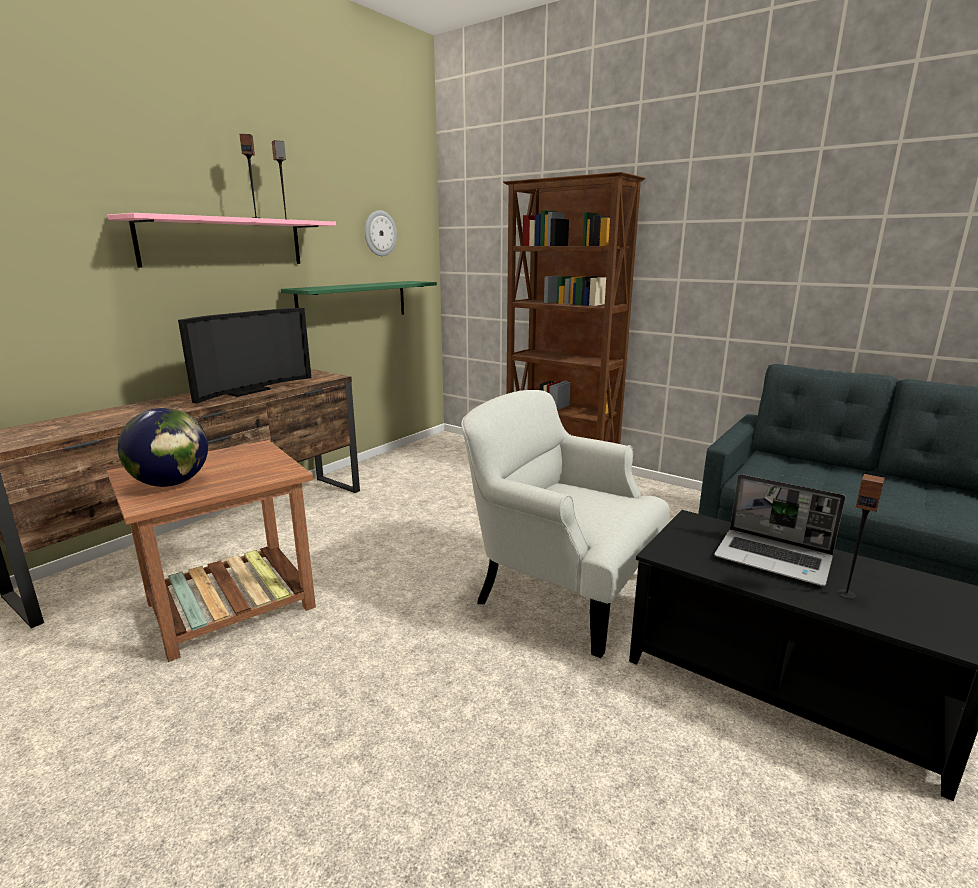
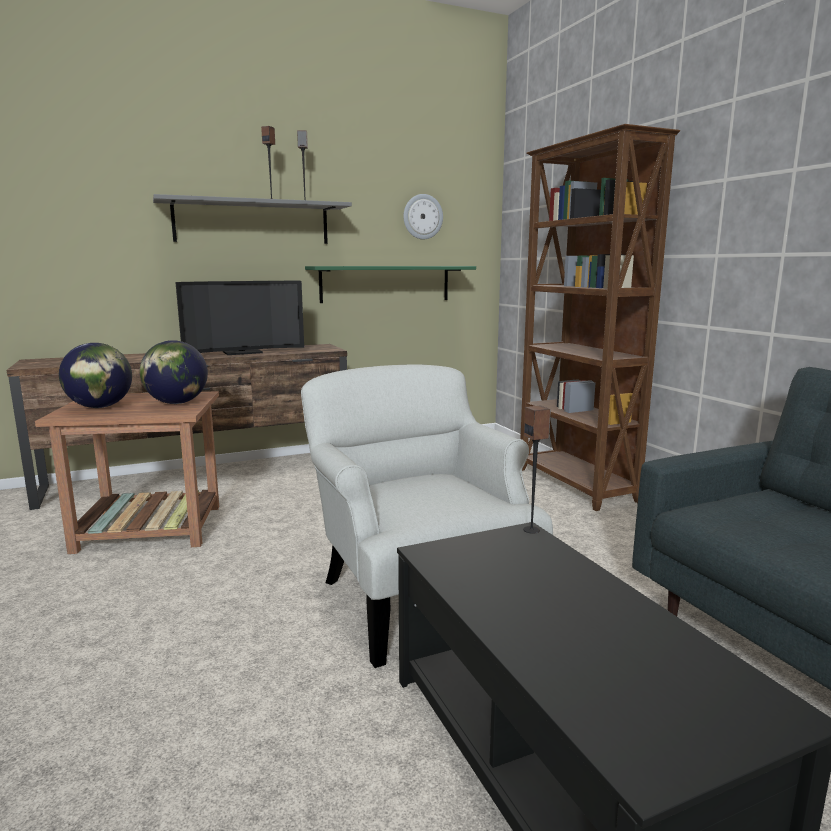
camera: 30 degrees right, 5 degrees down
(224, 242) = (252, 222): pink shelf -> grey shelf
(256, 462) = (177, 403): none -> globe
(774, 559) = (551, 592): laptop -> none
(846, 594) = (575, 653): speaker -> speaker (531, 530)

